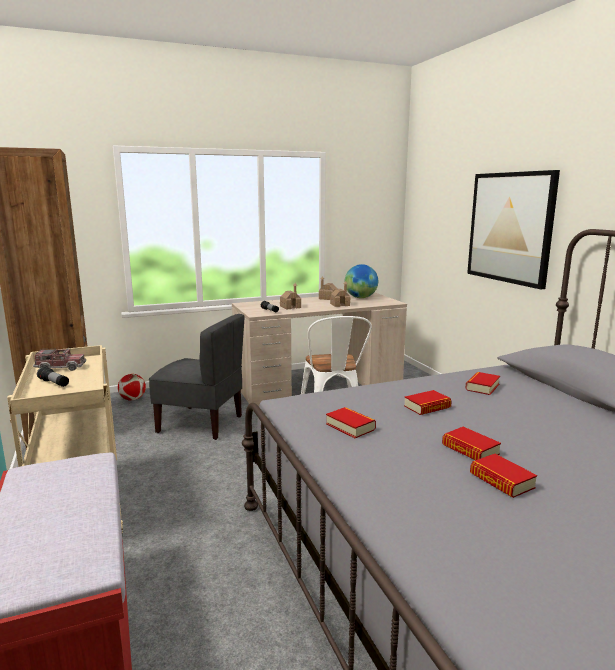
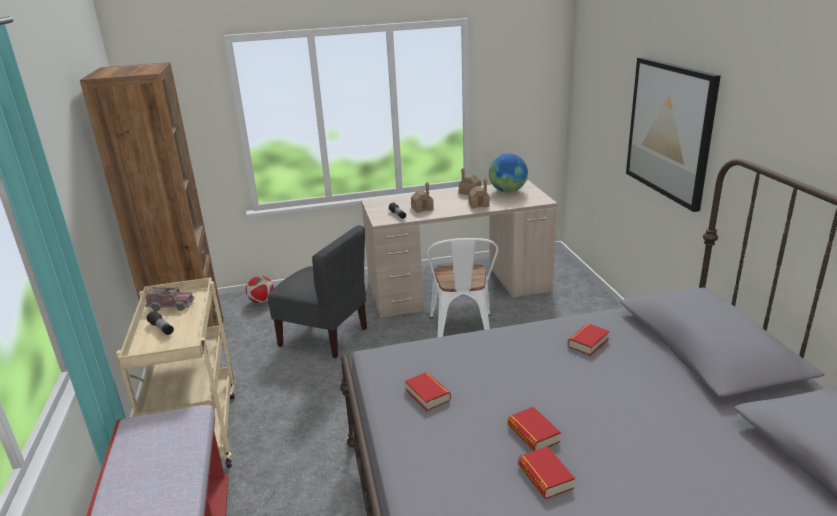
camera: 10 degrees right, 10 degrees up
(427, 407) = (515, 370): book -> none

